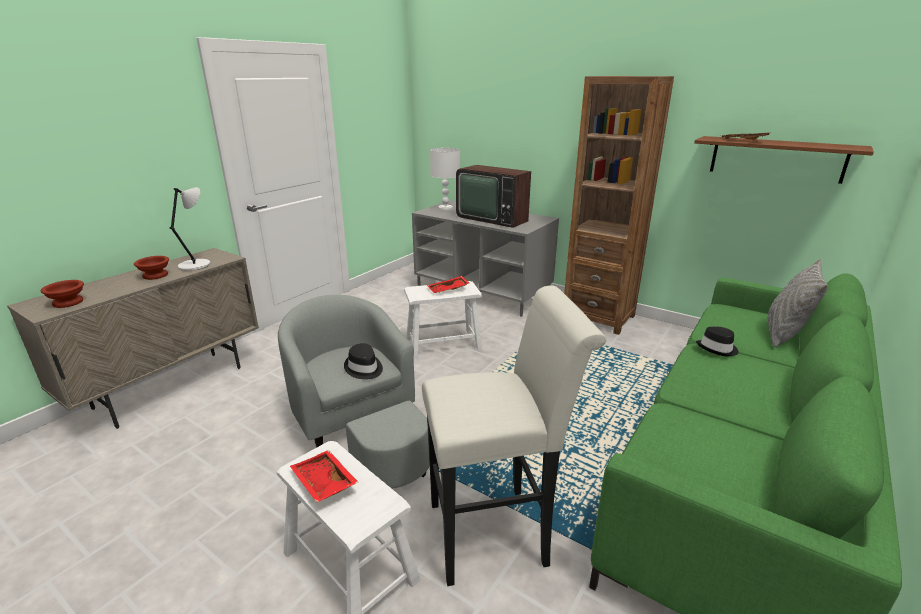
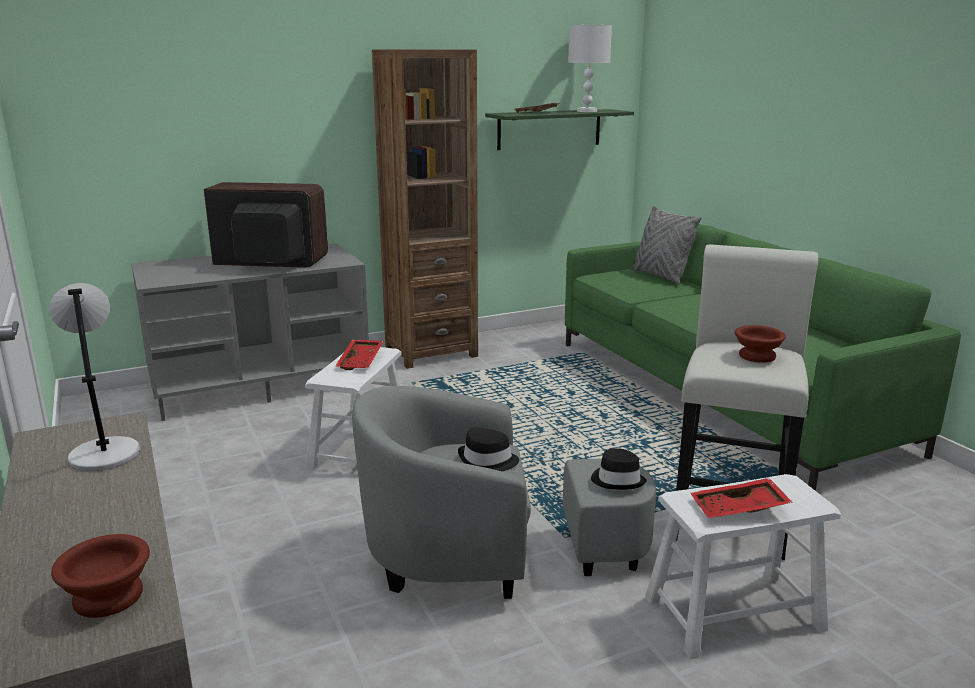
camera: 60 degrees left, 5 degrees down
(154, 275) = (92, 496): brown bowl -> brown bowl (756, 356)
(445, 208) = (166, 271): white table lamp -> white table lamp (586, 111)
(493, 218) = (270, 262): television -> television turned 150 degrees counterclockwise
(717, 348) = (662, 298): black hat -> black hat (618, 480)
(776, 159) = (549, 129): brown shelf -> green shelf

